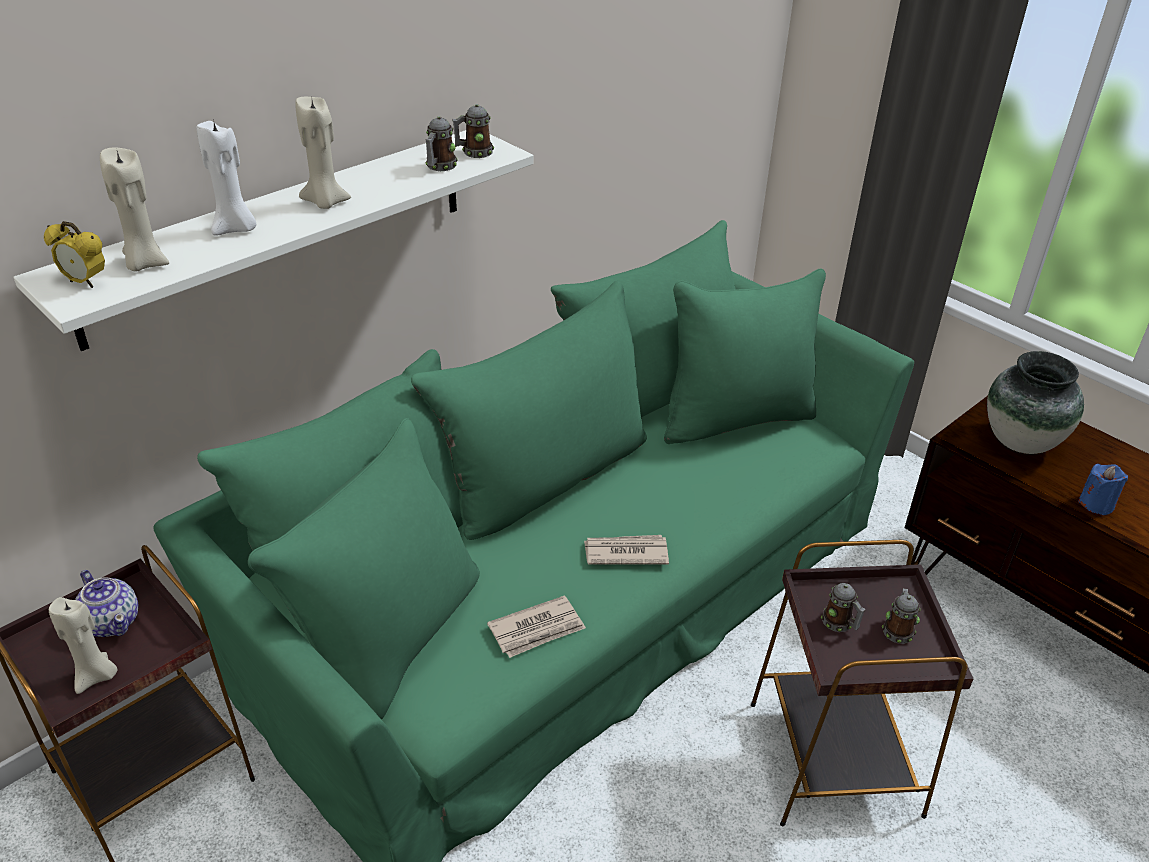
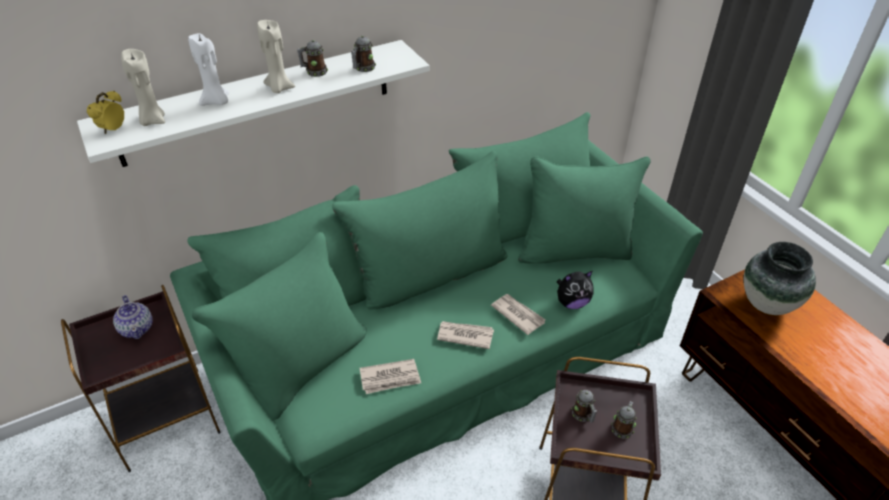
camera: 15 degrees right, 5 degrees up
(85, 282) = (113, 130): alarm clock -> alarm clock turned 75 degrees clockwise
(96, 676) = (118, 361): beige candle -> none
(474, 153) = (390, 60): mug -> mug (314, 72)
(690, 512) = (518, 314): none -> newspaper
(759, 485) = (572, 302): none -> plush toy
(1096, 504) = (807, 361): blue candle -> none

